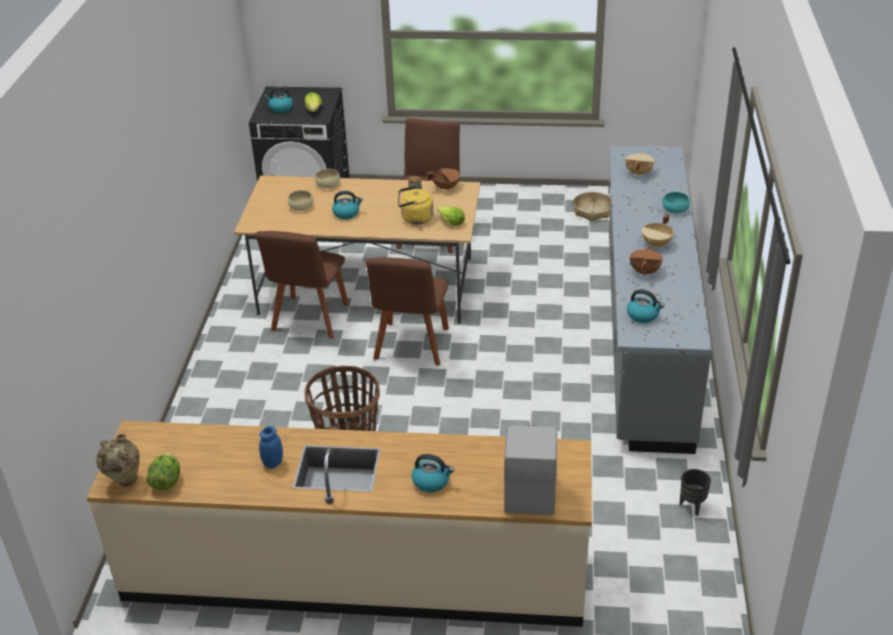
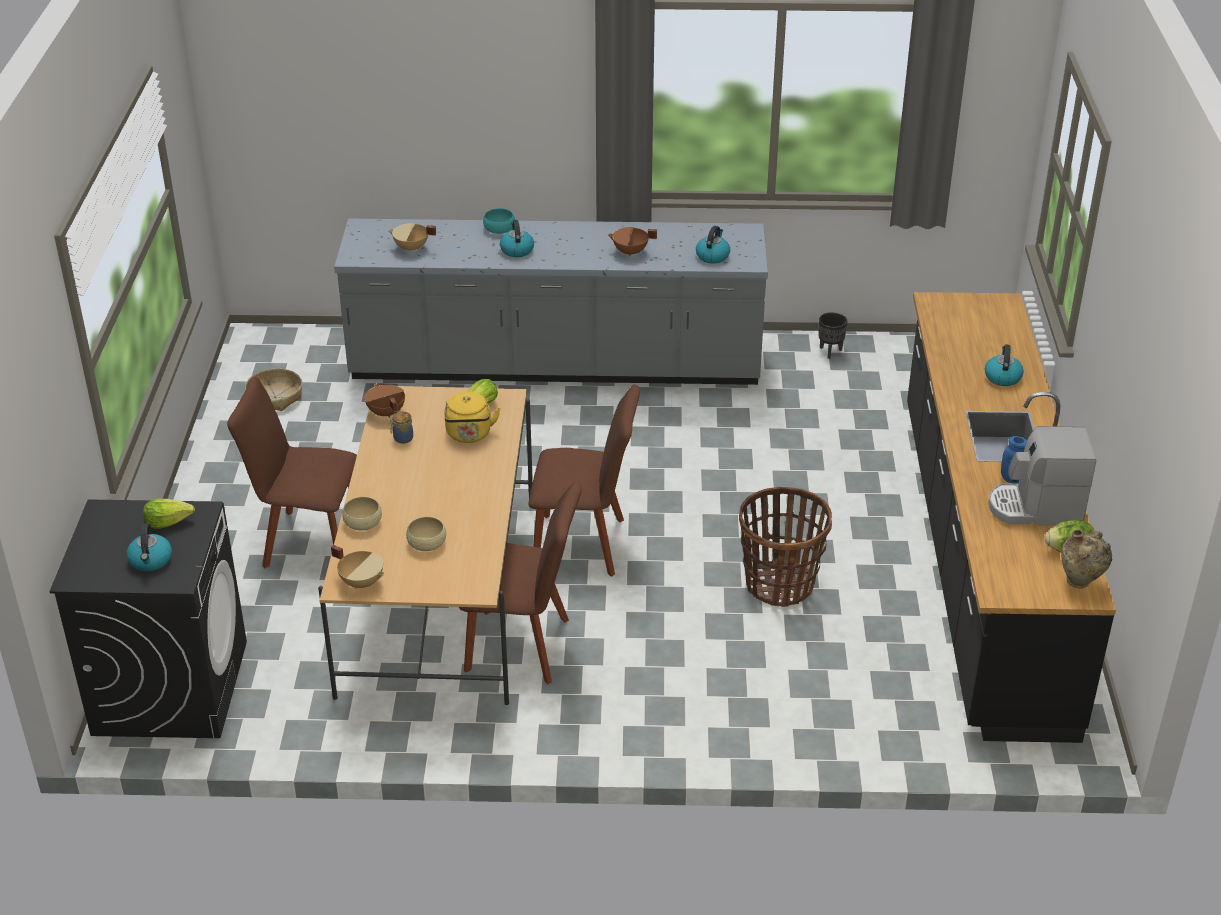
camera: 95 degrees left, 0 degrees up
(346, 213) = (450, 497): kettle -> kettle (516, 250)
(355, 573) = (981, 561): beige counter -> black counter
(530, 486) = (988, 323): coffee machine -> coffee machine (1035, 509)
(656, 244) = (574, 243): beige cooking pot -> beige cooking pot (362, 582)

